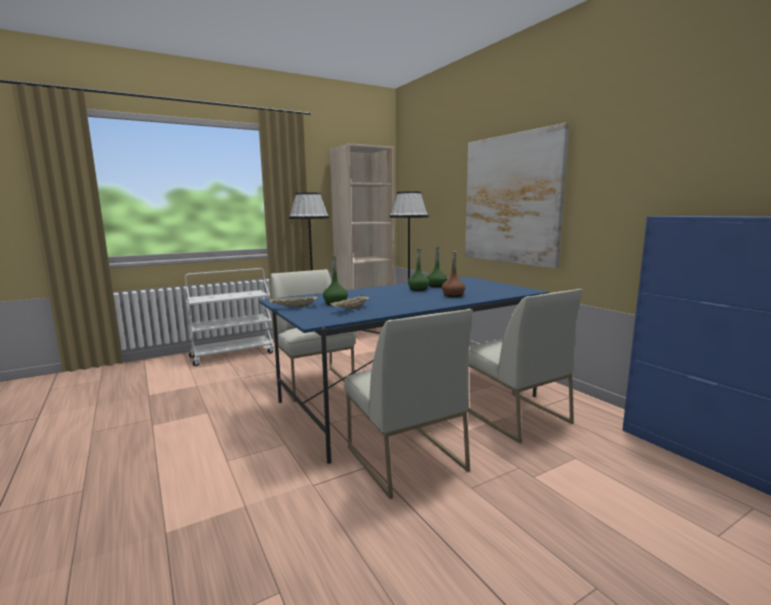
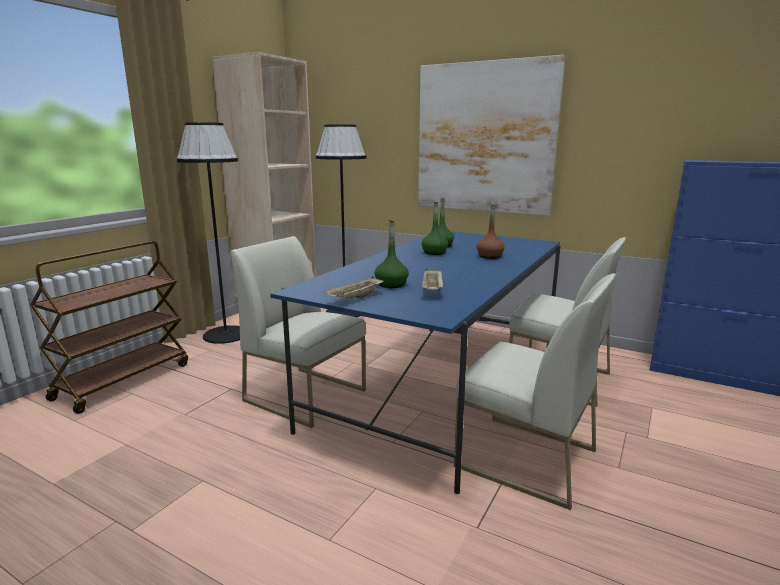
camera: 30 degrees left, 5 degrees up
(233, 354) = (123, 381): white cart -> brown cart

